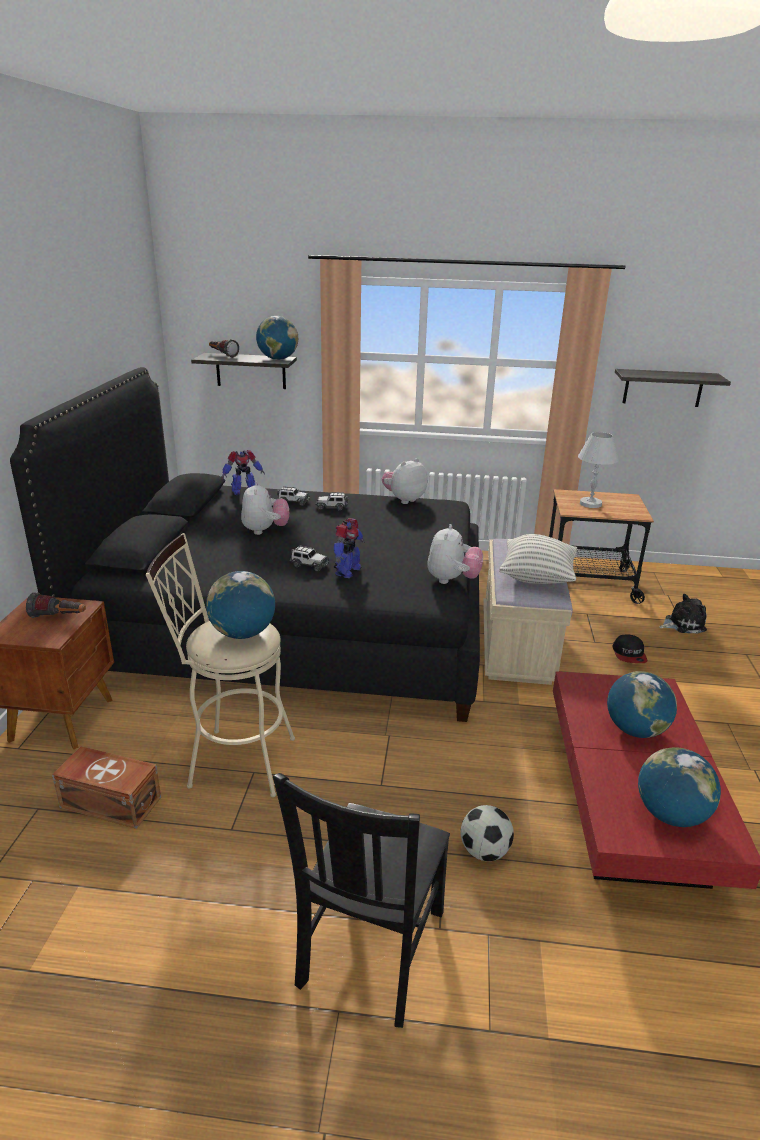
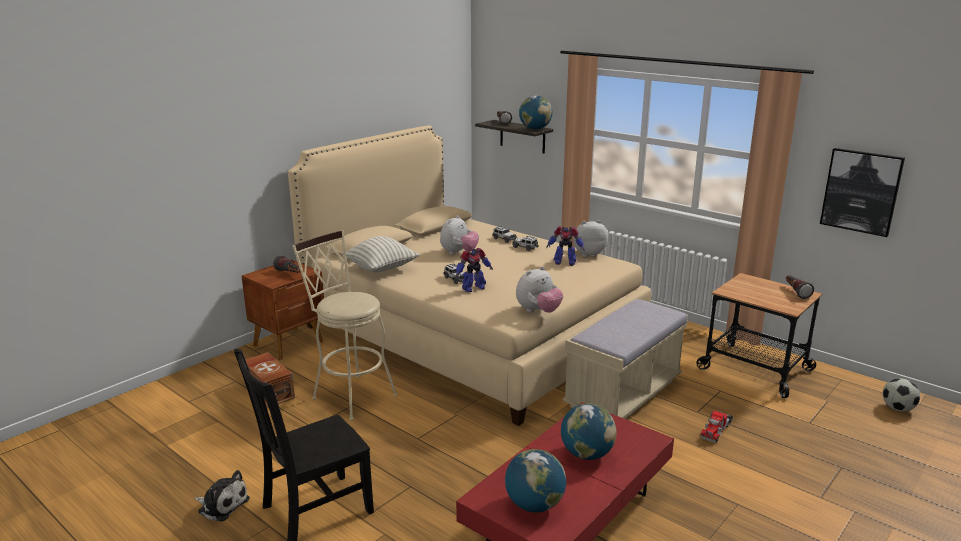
camera: 35 degrees right, 5 degrees down
(243, 491) = (480, 226): toy robot -> toy robot (564, 262)
(243, 634) = (352, 302): globe -> none
(291, 628) = (469, 333): black bed -> beige bed
(484, 851) = (436, 496): football -> football (897, 408)
(536, 578) = (624, 331): pillow -> pillow (381, 269)
(590, 504) = (755, 290): white table lamp -> none
(620, 498) = (795, 292): none -> flashlight
(629, 654) = (716, 430): cap -> toy truck
(663, 388) = (861, 191): shelf -> picture
(682, 624) = (807, 426): plush toy -> plush toy (222, 505)

